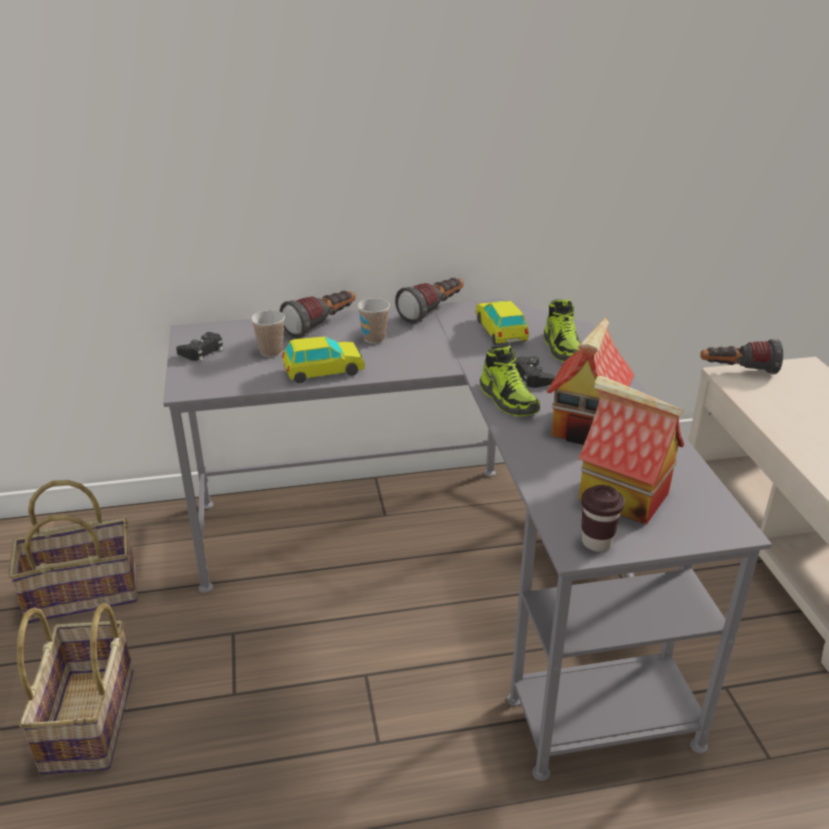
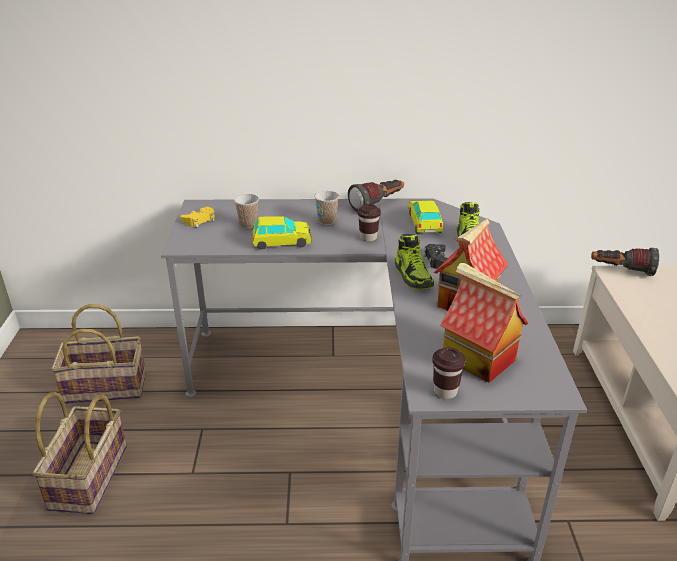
camera: 10 degrees right, 0 degrees up
(202, 351) = (200, 220): black game controller -> yellow game controller
(322, 325) = (292, 208): flashlight -> none
(435, 356) = (368, 238): none -> brown cup

